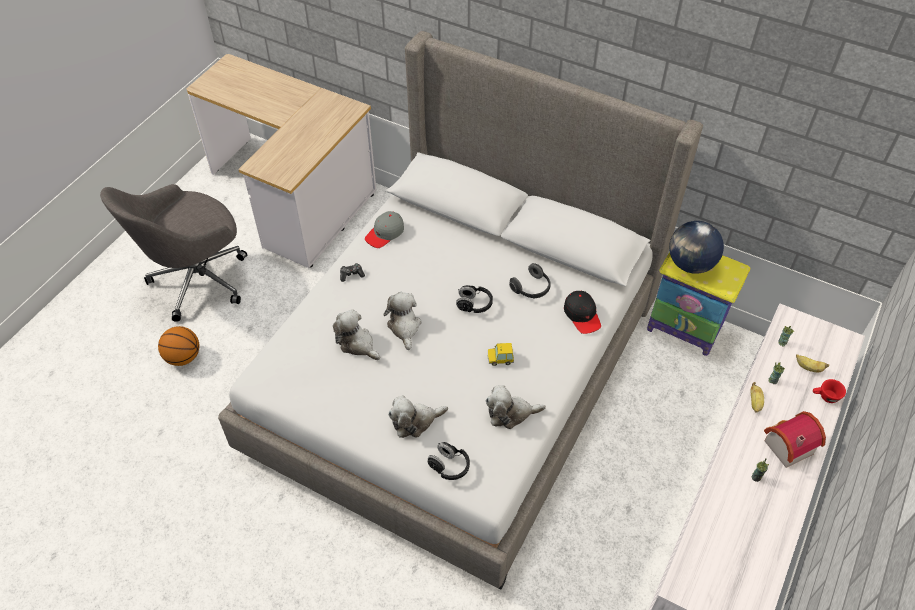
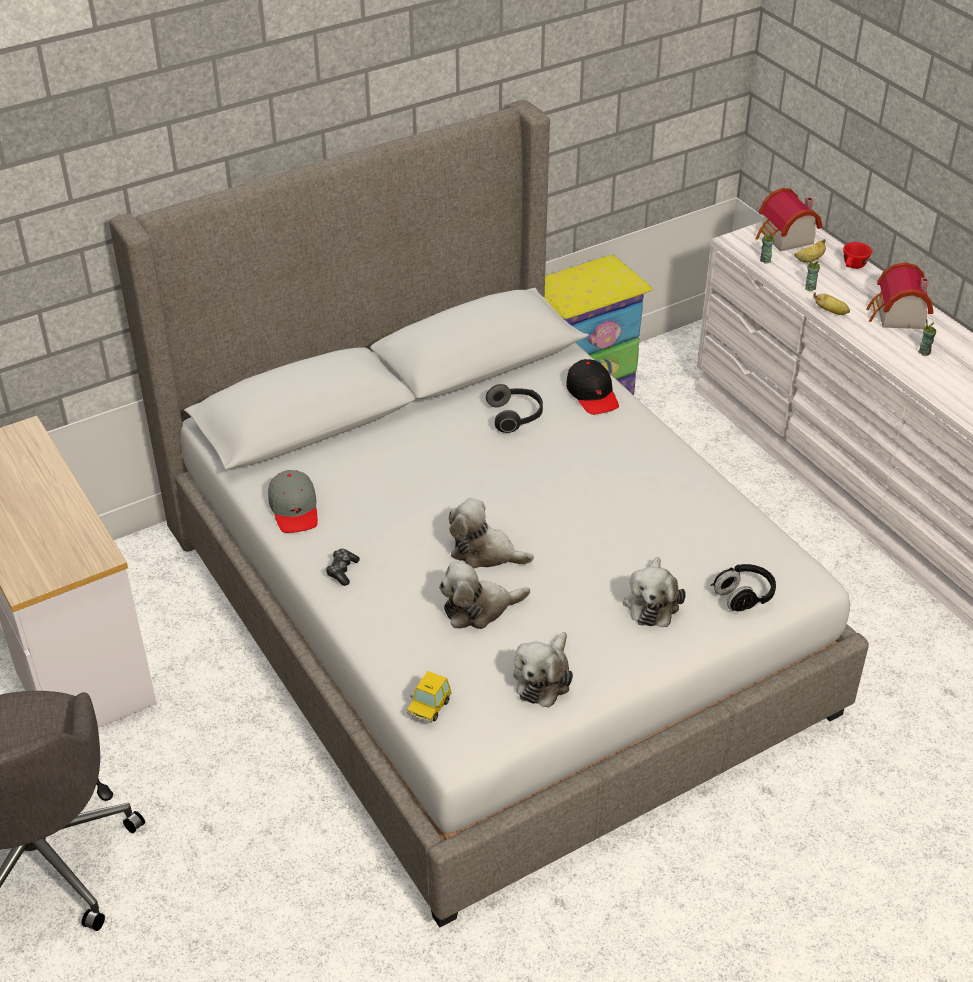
camera: 60 degrees left, 10 degrees down
(183, 357) = (190, 943): basketball -> none
(474, 304) = (500, 474): black headphones -> none
(500, 358) = (606, 487): toy car -> toy car (429, 707)
(510, 413) = (698, 512): plush toy -> plush toy (544, 678)
(582, 315) = (592, 394): black cap -> black cap turned 60 degrees clockwise
(690, 264) = (576, 290): globe -> none
(820, 344) = (785, 239): none -> toy house

